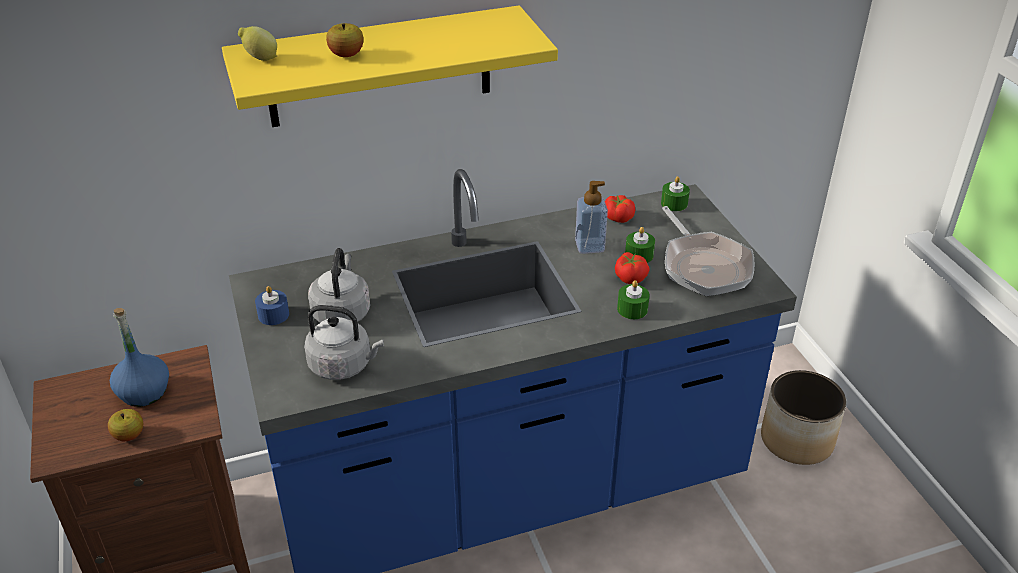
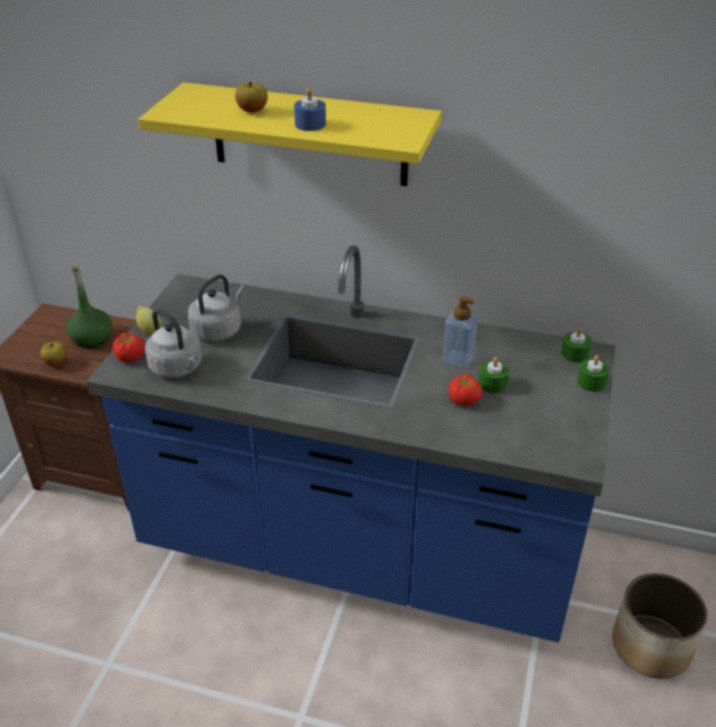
camera: 35 degrees right, 0 degrees up
(144, 392) = (92, 338): blue bottle -> green bottle
(260, 59) = (192, 97): lemon -> lemon (149, 331)
(273, 315) = (173, 313): blue candle -> blue candle (310, 124)
(618, 217) = (510, 345): tomato -> tomato (131, 356)
(632, 309) = (436, 425): green candle -> green candle (591, 382)
(704, 266) = (541, 418): frying pan -> none

